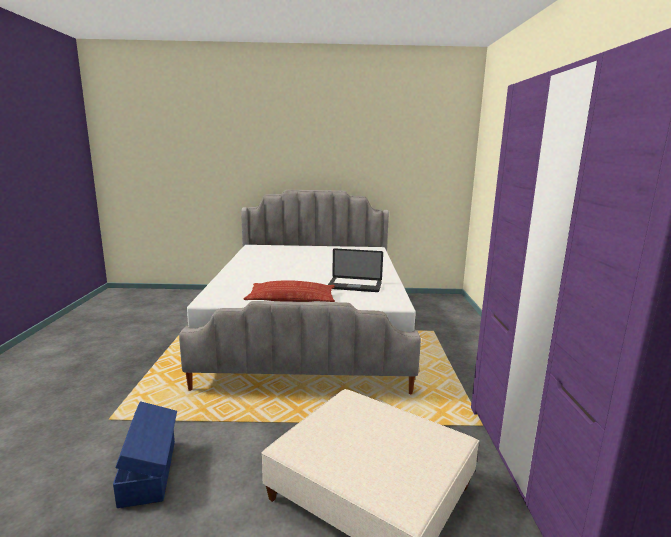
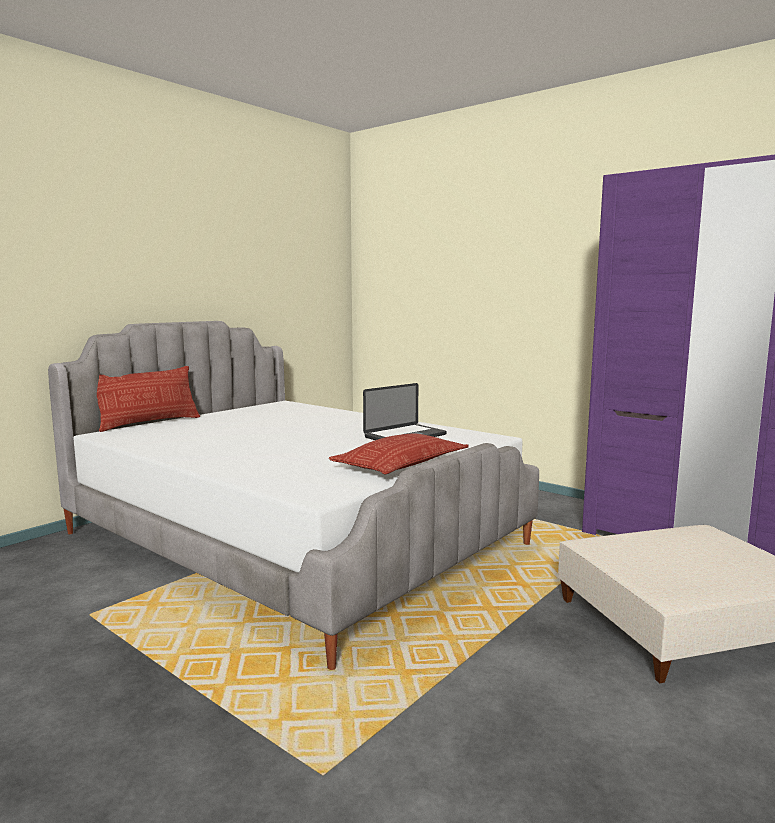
camera: 50 degrees left, 5 degrees down
(150, 471) = (529, 761): blue storage box -> none
(284, 245) = (149, 423): none -> pillow

